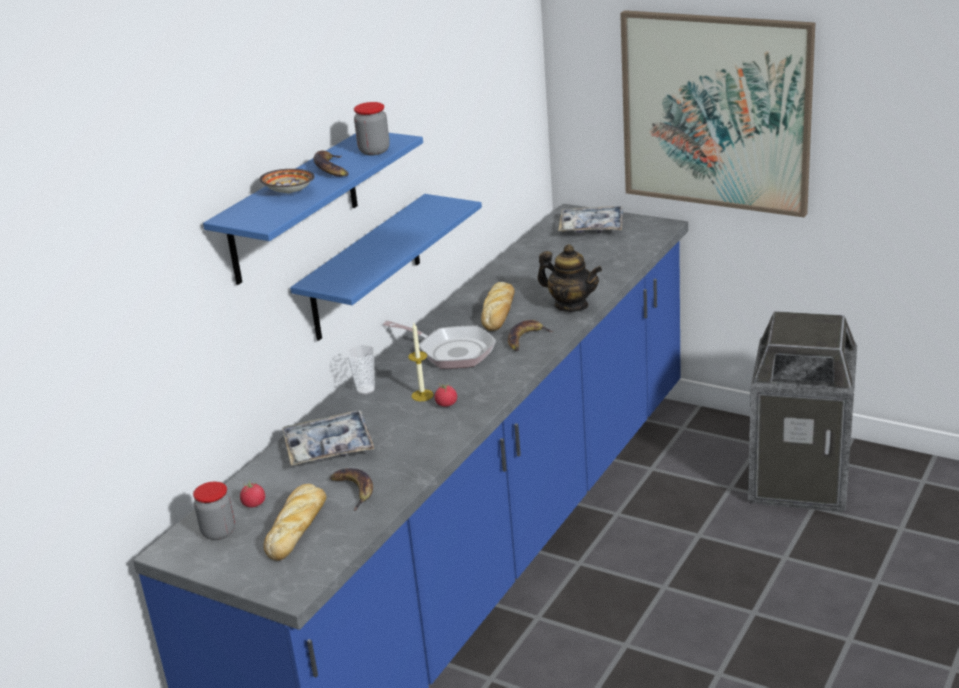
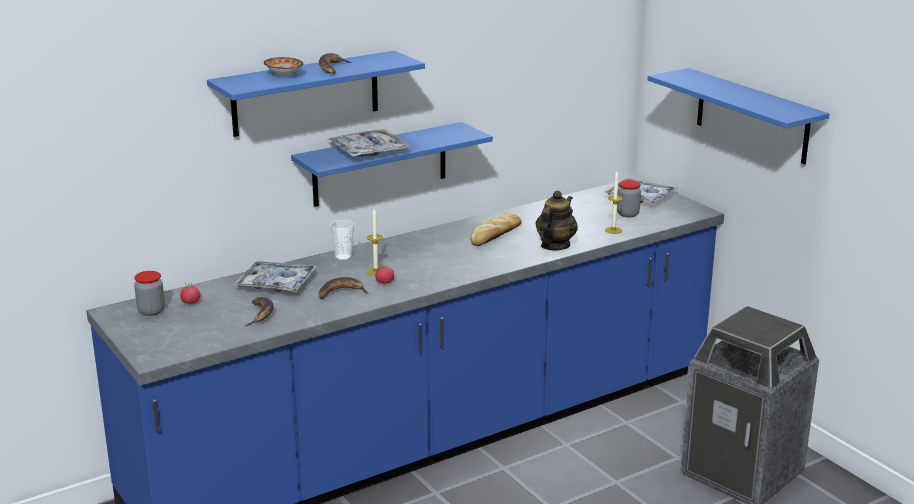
camera: 25 degrees right, 5 degrees down
(297, 527) = (200, 324): bread -> none
(374, 151) = (378, 64): jar -> jar (627, 214)
(374, 257) = (368, 151): none -> tray
(451, 351) = (430, 251): frying pan -> none
(526, 339) = (493, 258): banana -> banana (341, 293)
(571, 305) = (555, 246): teapot -> teapot turned 120 degrees counterclockwise
(607, 270) = (613, 230): none -> candle
(715, 112) = (752, 116): picture -> blue shelf

